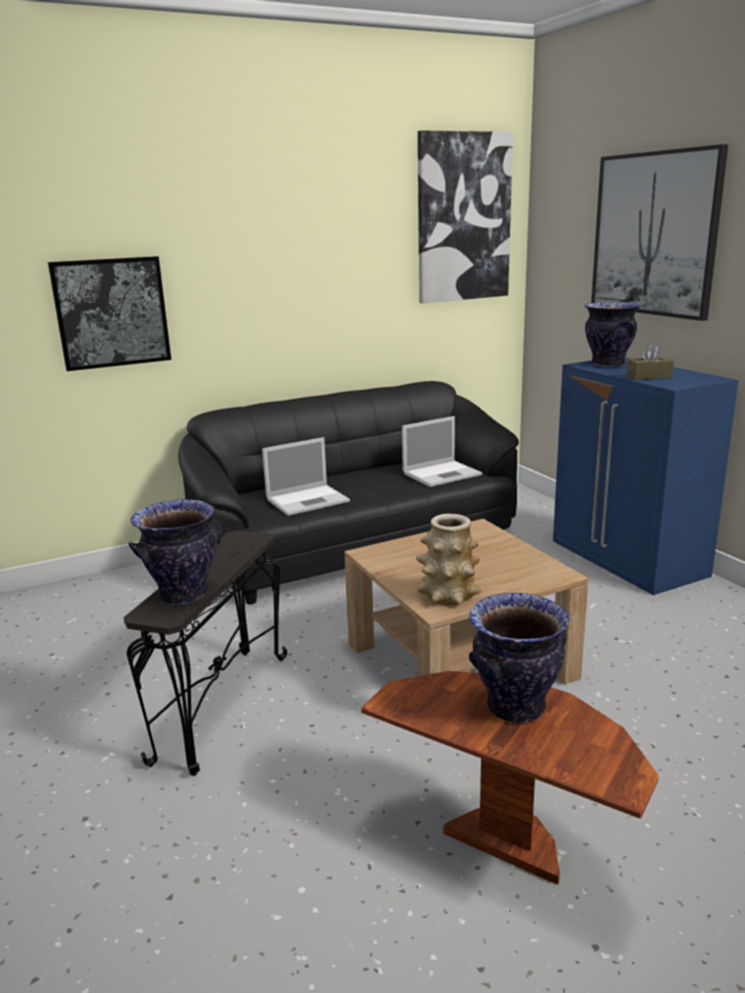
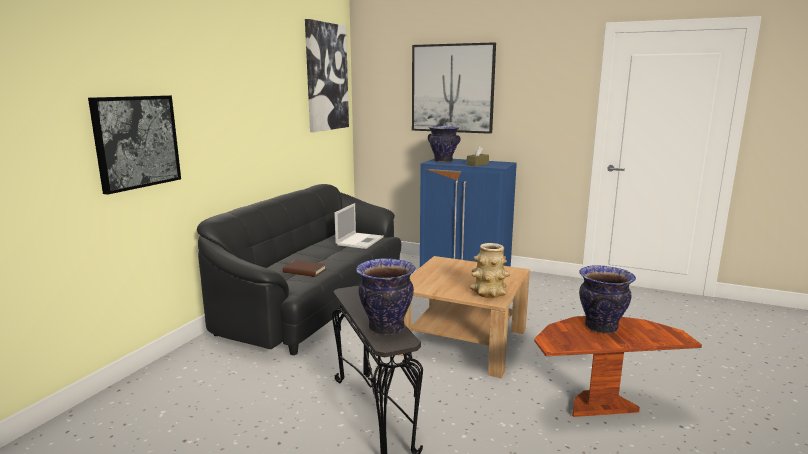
camera: 40 degrees left, 5 degrees down
(309, 500) = (304, 271): laptop -> brown book

